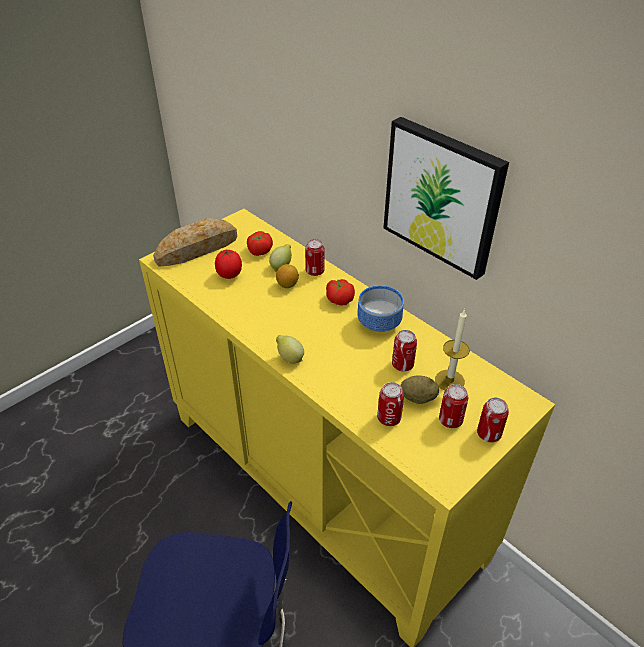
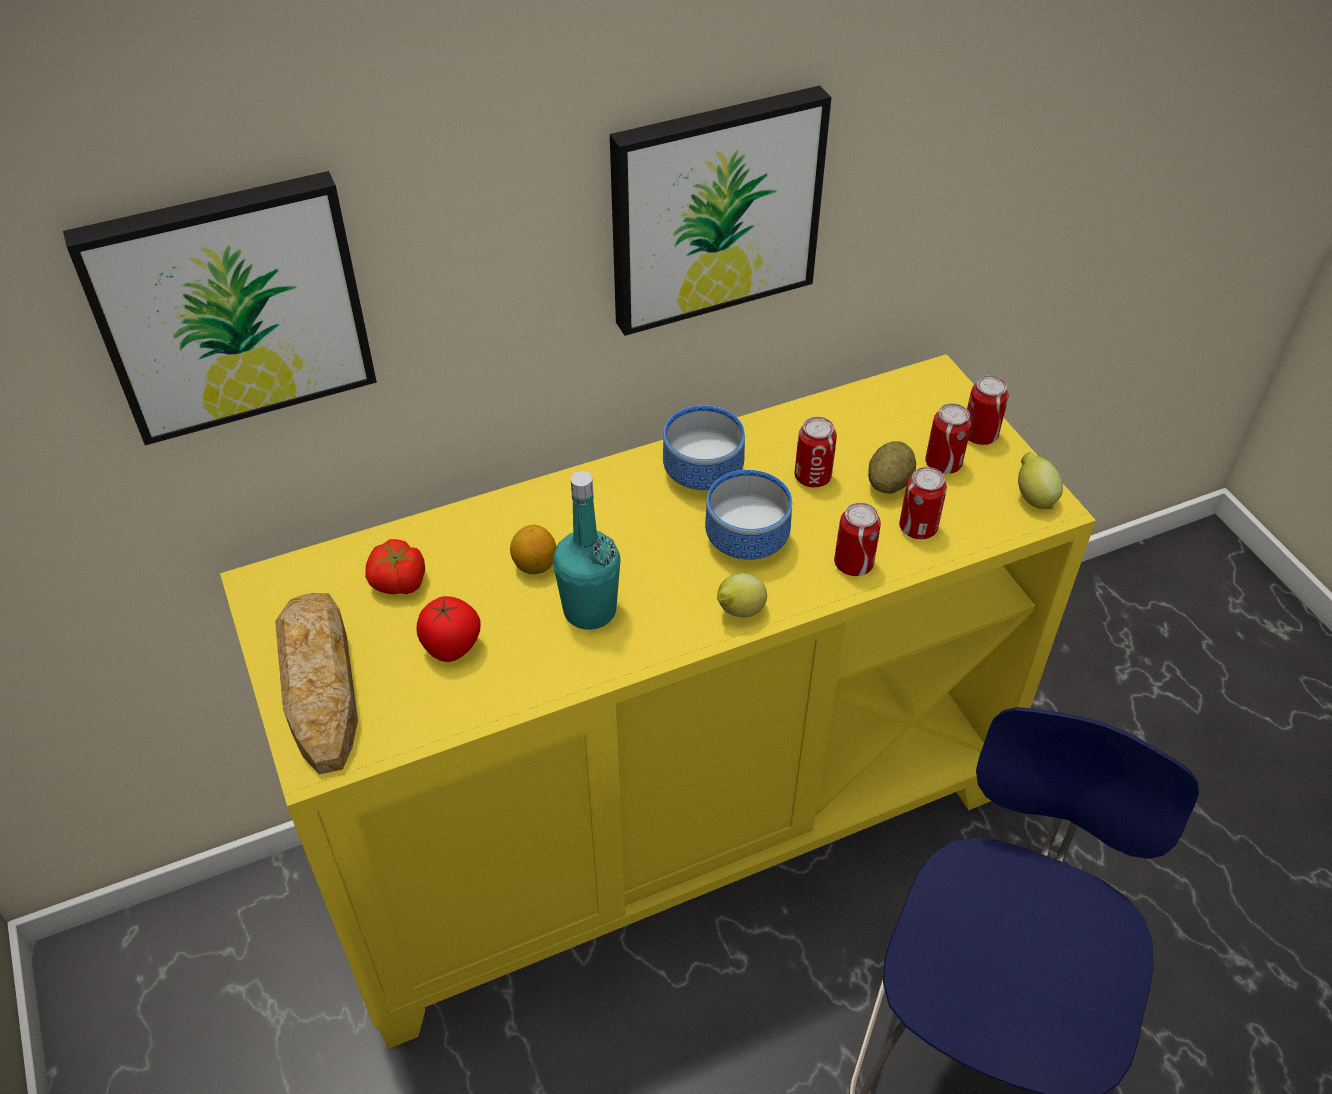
camera: 70 degrees left, 5 degrees up
(265, 98) = (230, 305): none -> picture
(268, 308) = (589, 610): none -> turquoise bottle
(281, 266) = (472, 560): lemon -> lemon (1033, 498)
(315, 271) = (517, 516): can -> can (853, 564)
(340, 299) = (616, 504): tomato -> none
(342, 349) = (746, 537): none -> bowl
(449, 380) = (866, 437): candle -> none

